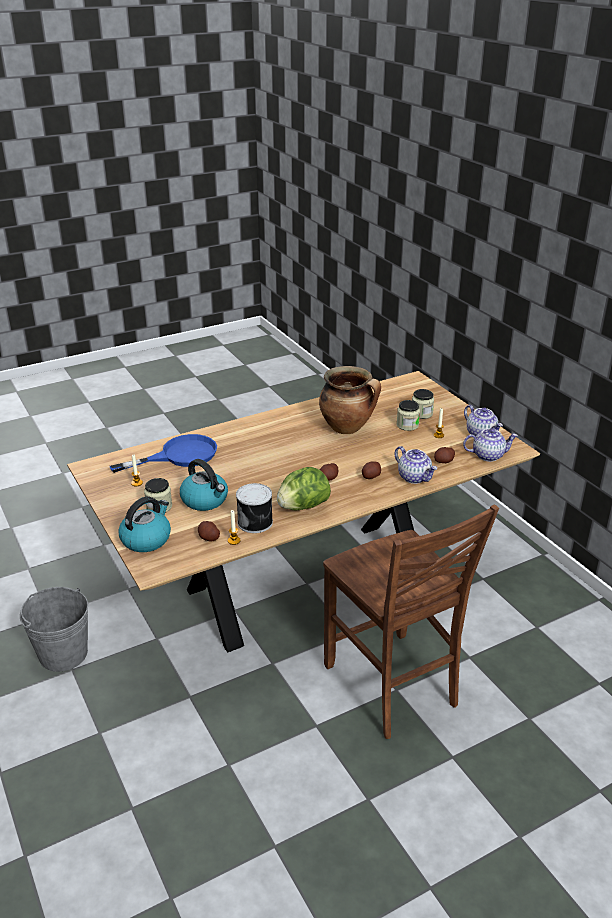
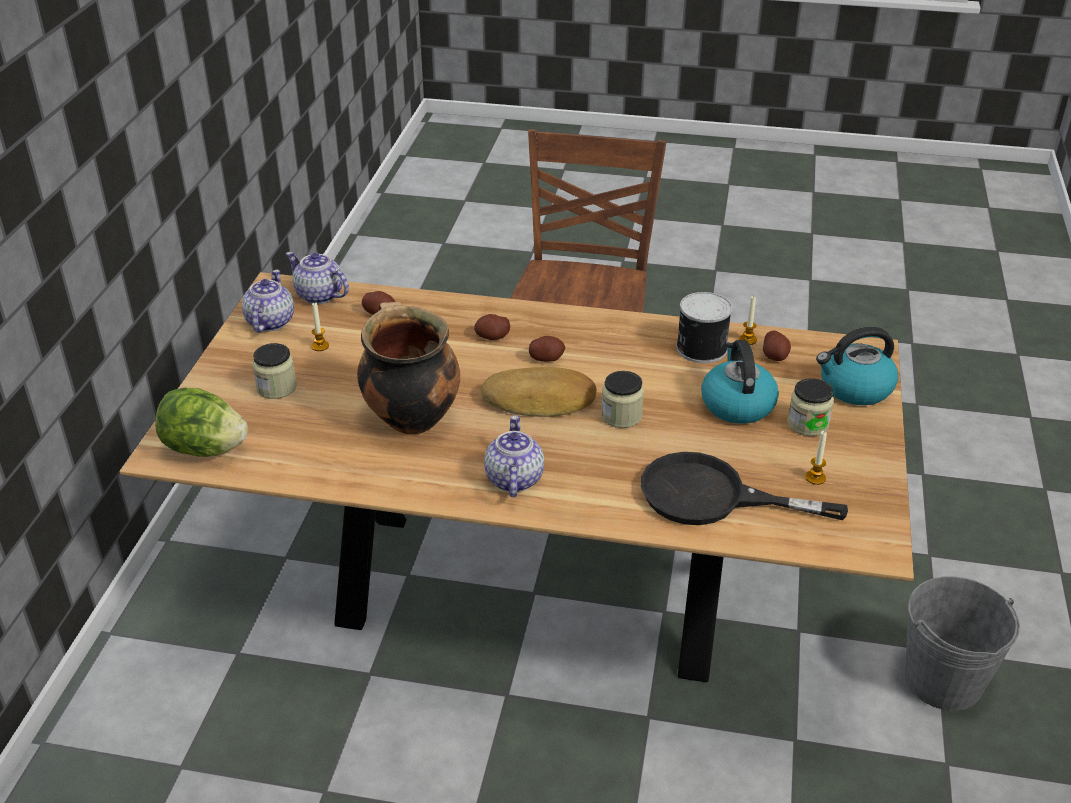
camera: 140 degrees left, 5 degrees up
(179, 455) = (712, 497): blue frying pan -> black frying pan
(303, 459) = (540, 400): none -> bread
(303, 506) = (623, 340): lettuce -> lettuce (205, 449)
(407, 425) = (328, 380): jar -> jar (621, 416)
(414, 477) = (446, 312): teapot -> teapot (513, 479)

